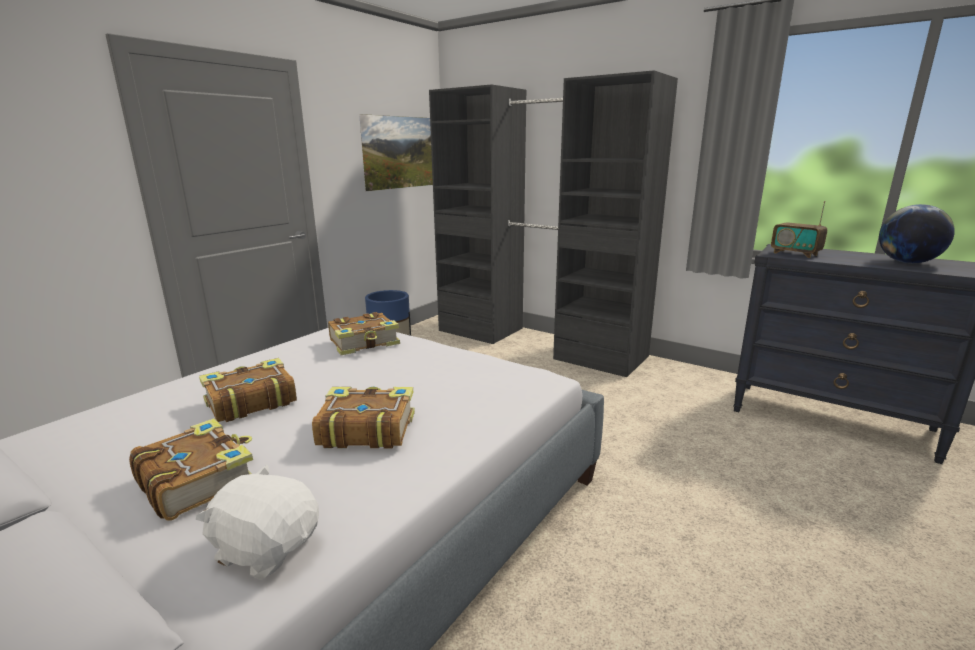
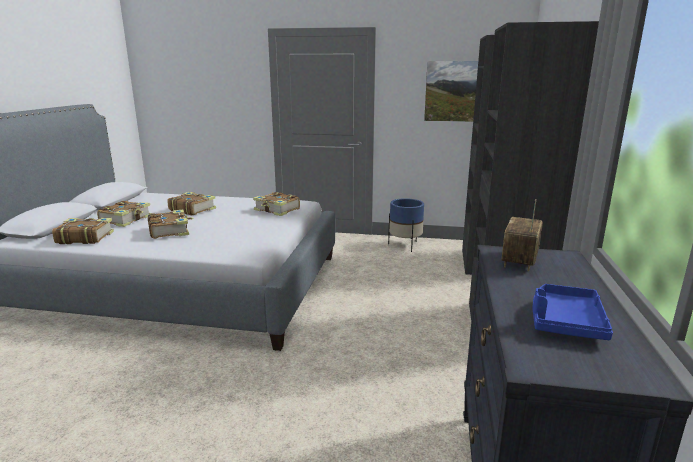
camera: 65 degrees right, 0 degrees up
(267, 548) = (84, 238): white plush toy -> book
(907, 262) = (565, 321): globe -> blue tray

